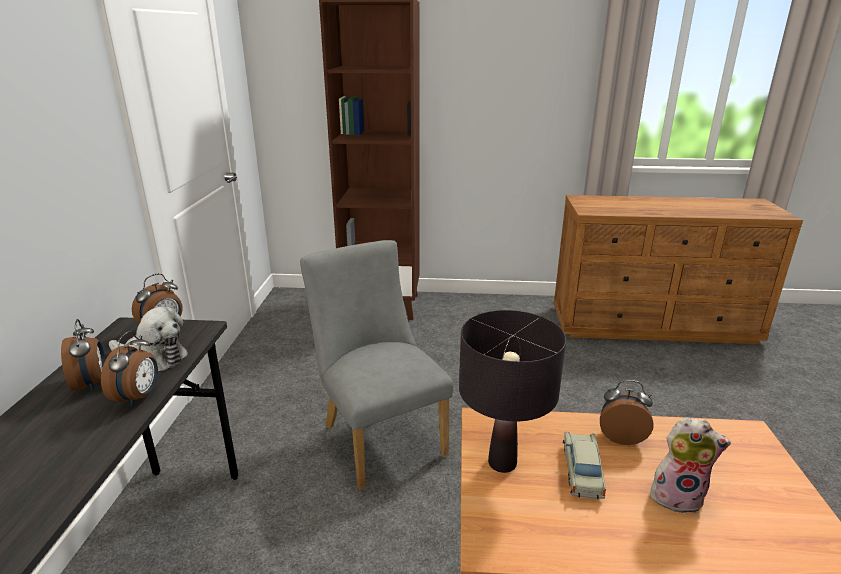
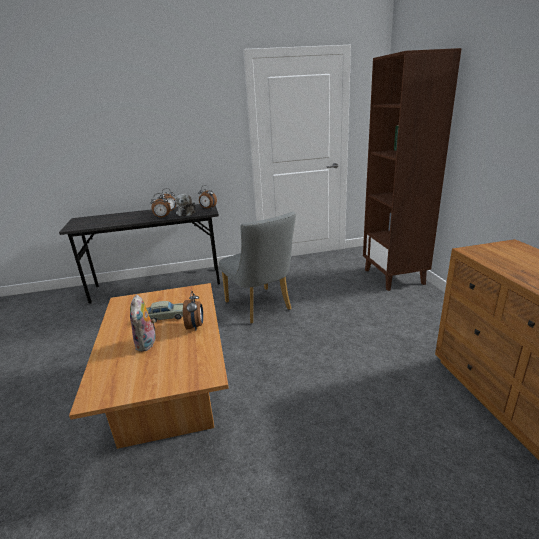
camera: 75 degrees right, 0 degrees up
(379, 436) = (261, 307): grey chair -> grey chair turned 105 degrees clockwise
(502, 463) = (169, 297): black table lamp -> none

